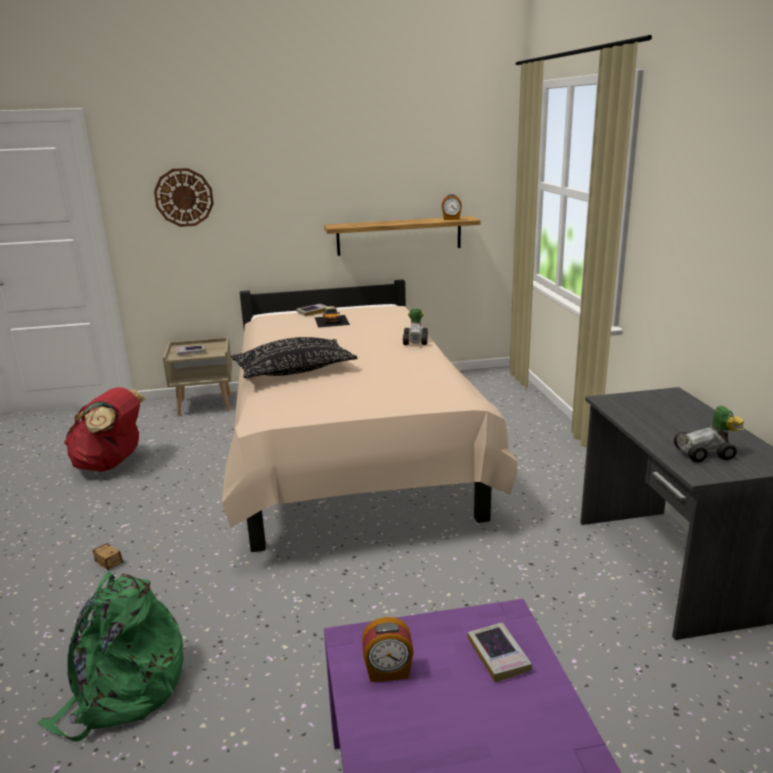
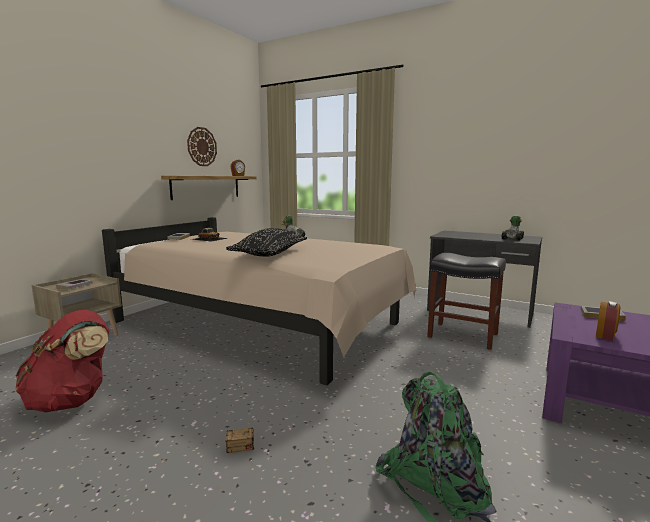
camera: 50 degrees left, 10 degrees down
(184, 197) = (46, 141): wall clock -> wall clock (202, 147)
(525, 585) = (461, 335): none -> black stool

